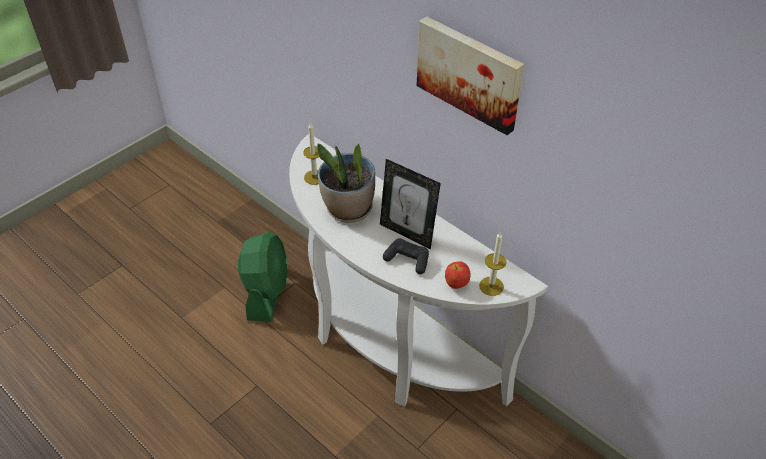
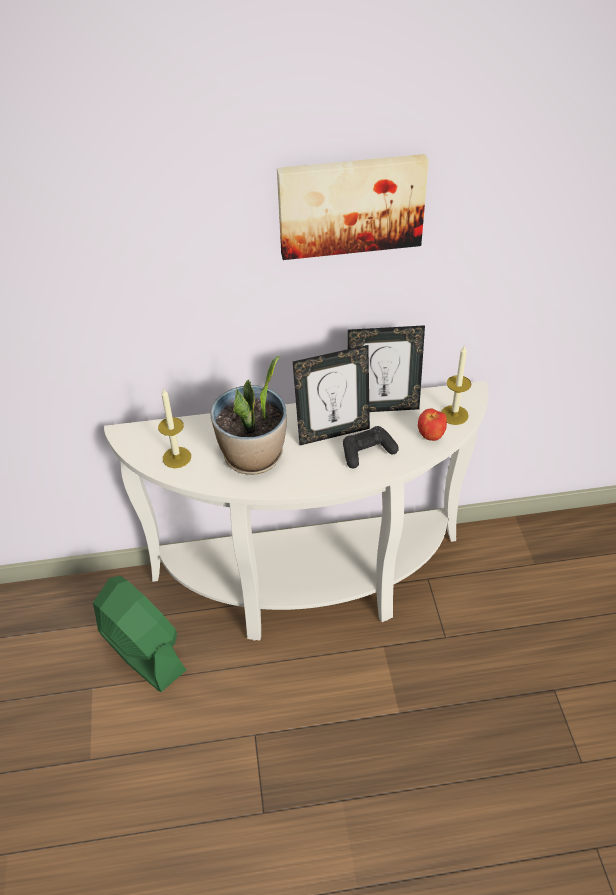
camera: 50 degrees left, 0 degrees up
(458, 244) = (382, 407): none -> picture frame

